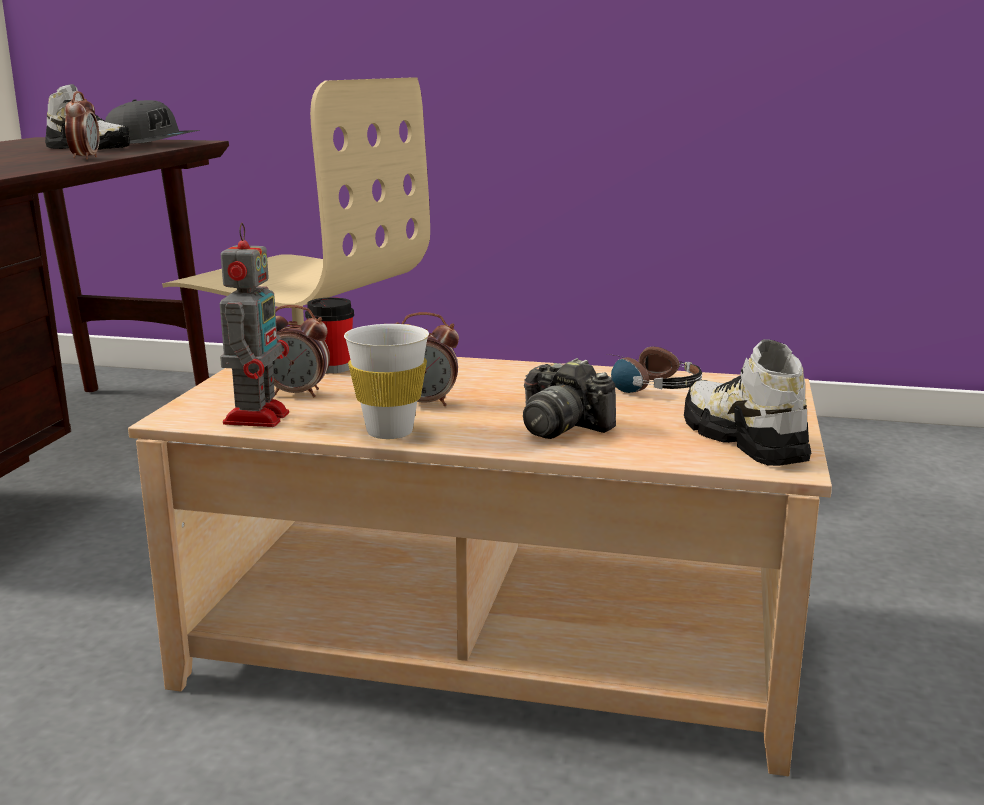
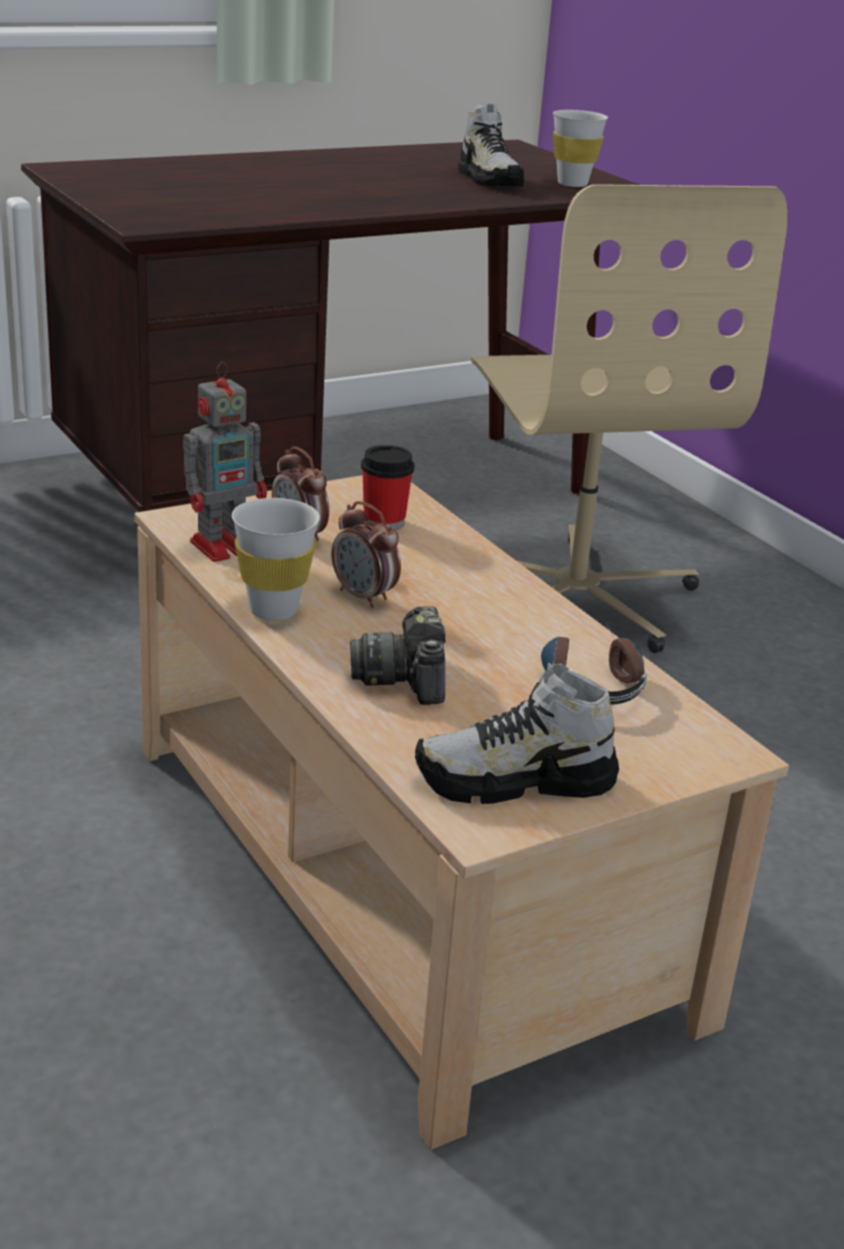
camera: 45 degrees right, 10 degrees up
(85, 158) = (430, 201): alarm clock -> none
(152, 143) = (572, 184): grey cap -> white cup
(743, 440) = (515, 782): shoe -> shoe turned 120 degrees counterclockwise

